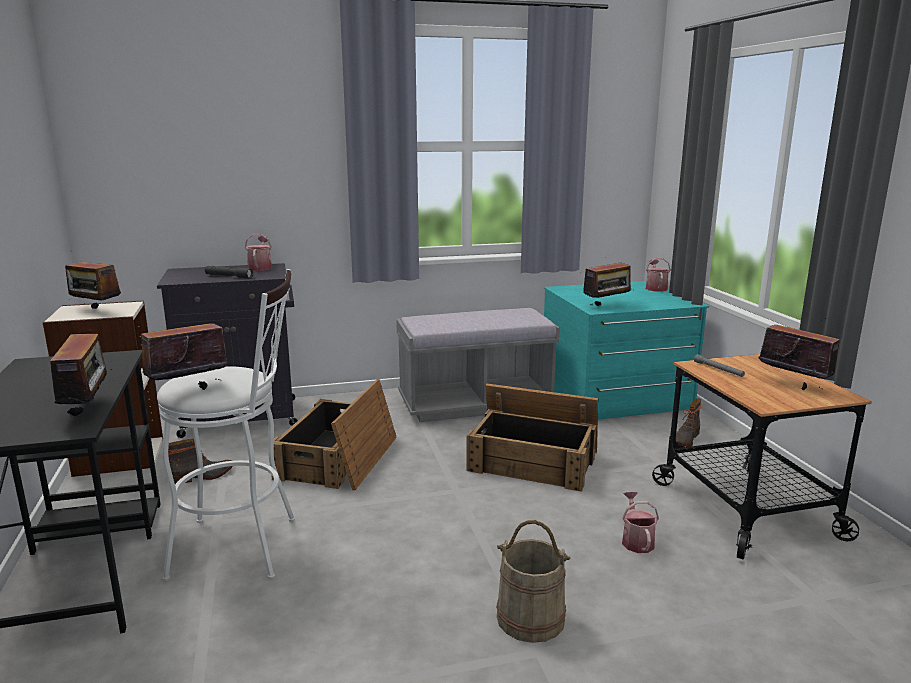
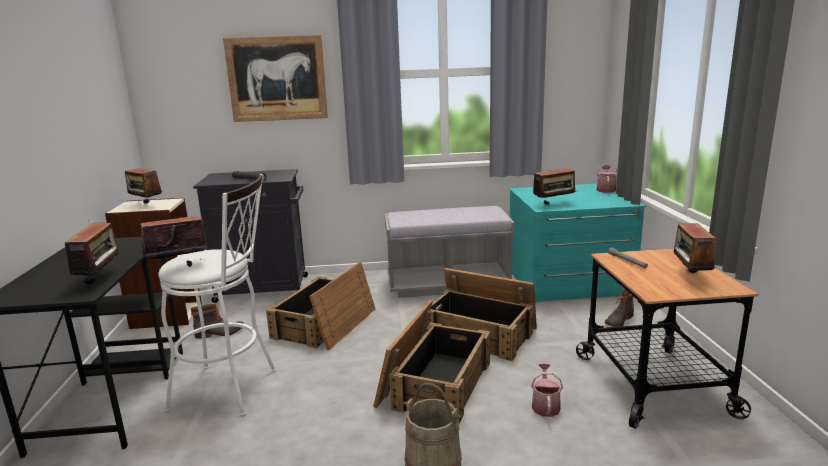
camera: 10 degrees right, 0 degrees up
(260, 147) = (277, 79): none -> picture
(260, 267) = (277, 172): watering can -> none
(499, 522) = (434, 383): none -> crate
(793, 385) = (689, 277): radio -> radio turned 135 degrees counterclockwise

